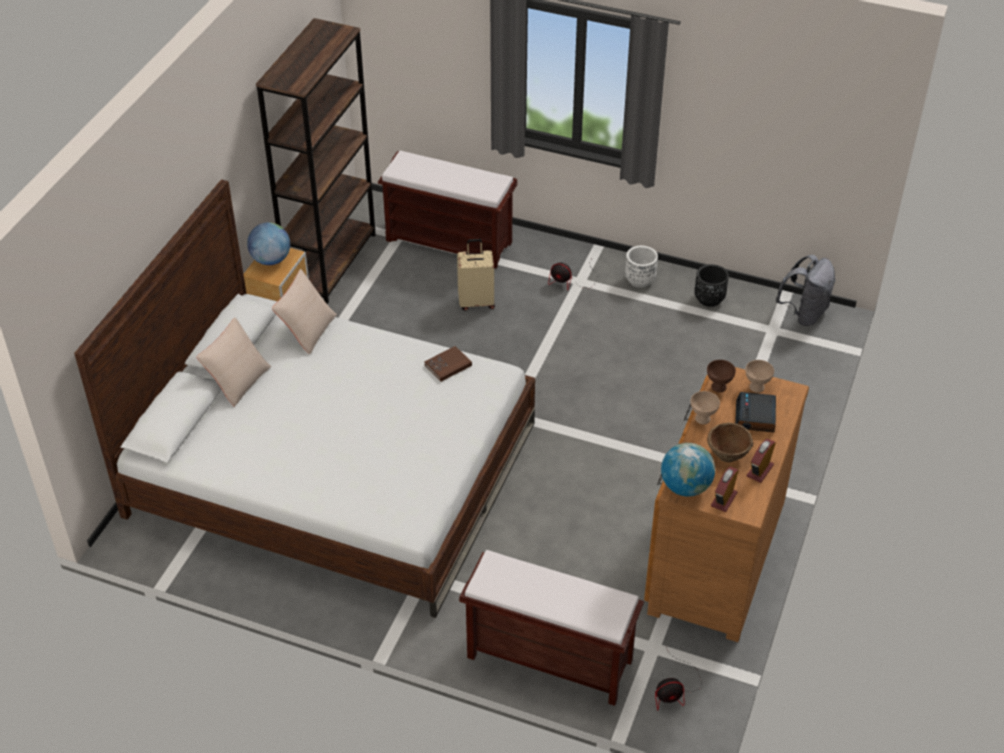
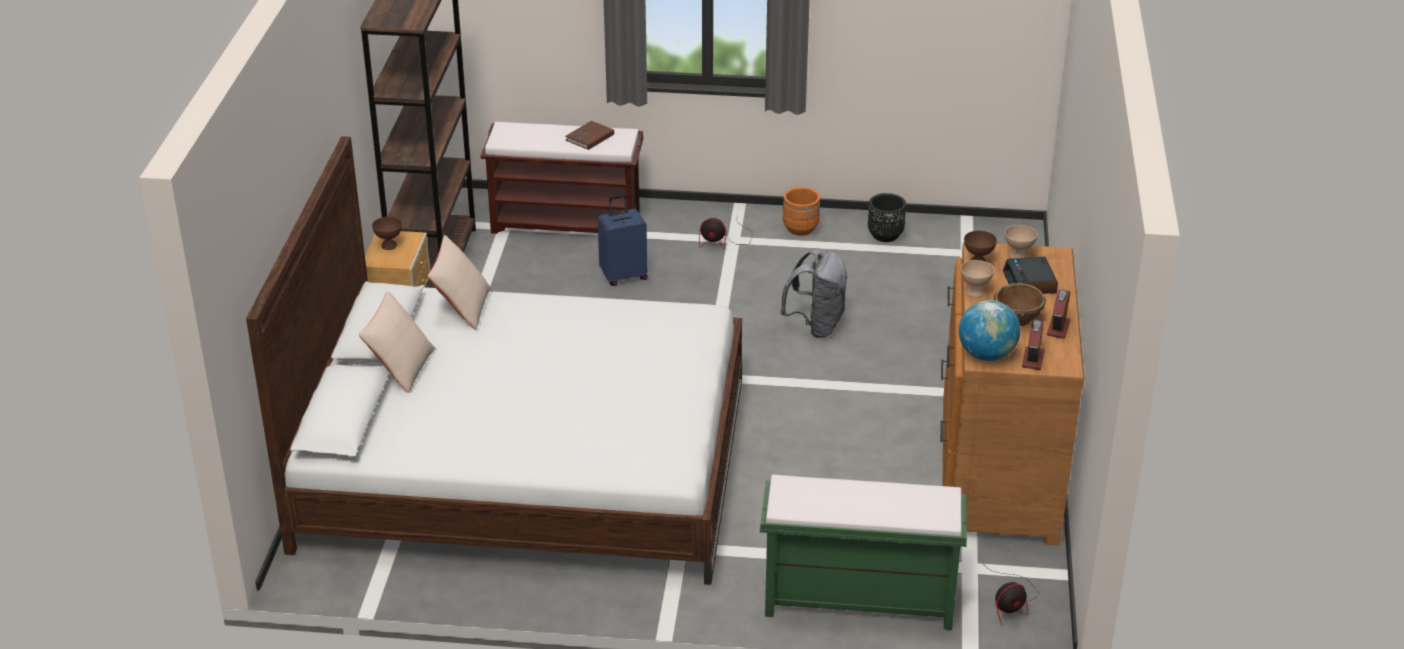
camera: 15 degrees left, 10 degrees down
(271, 260) = (388, 246): globe -> brown bowl
(448, 365) = (643, 315): brown book -> brown book (590, 137)
(476, 302) = (623, 276): beige suitcase -> blue suitcase
(547, 659) = (857, 600): brown bench -> green bench
(640, 280) = (800, 229): white planter -> orange planter
(804, 313) = (994, 233): grey backpack -> grey backpack (816, 325)

